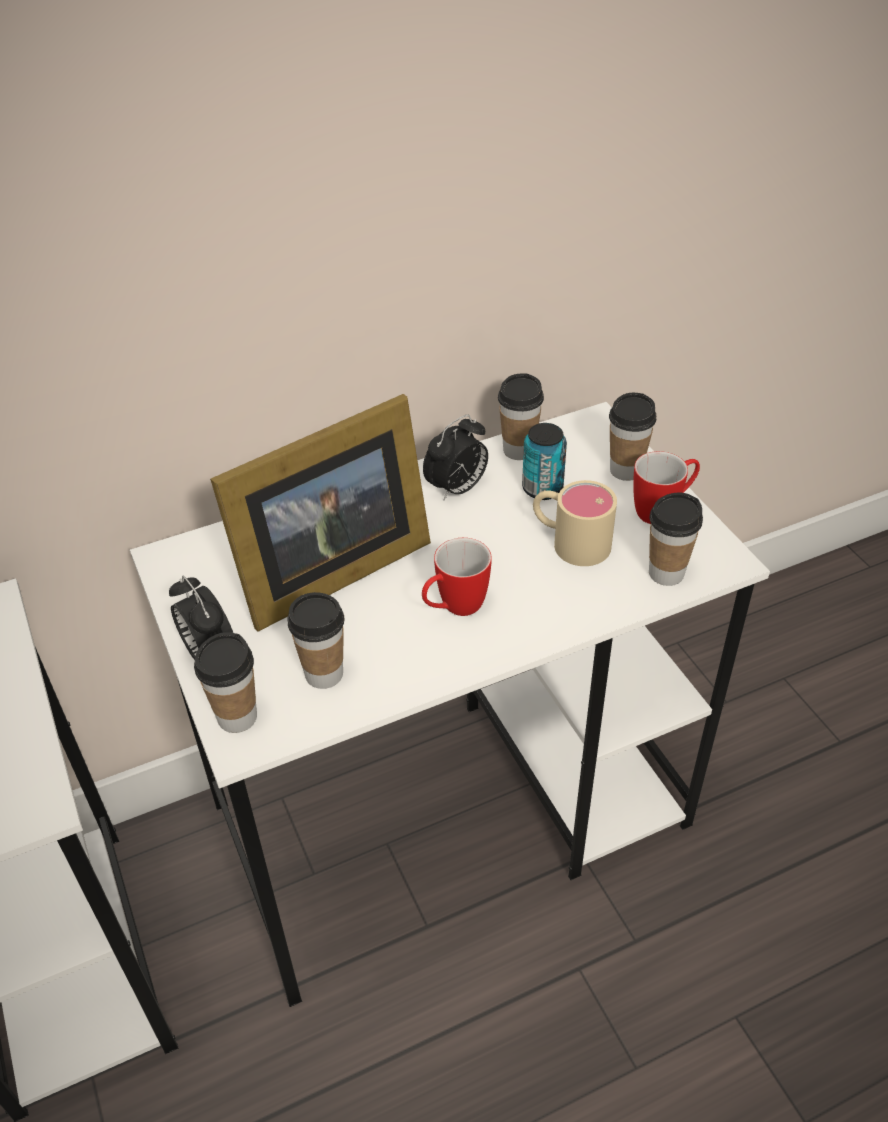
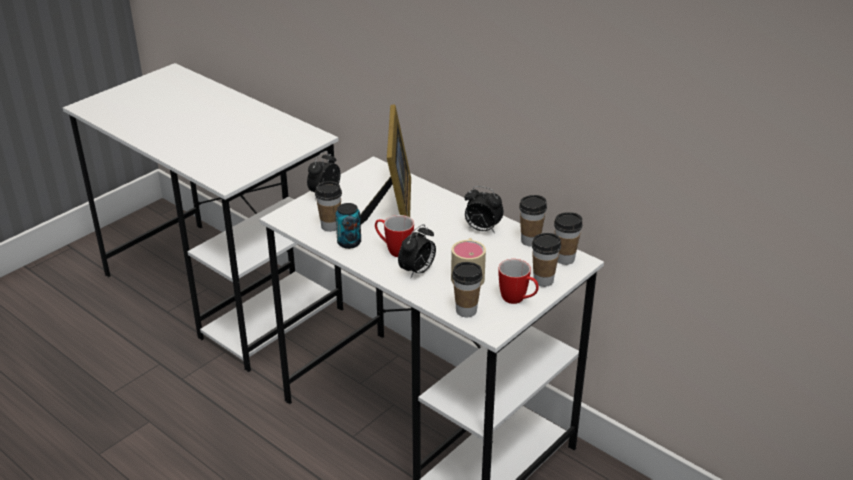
camera: 65 degrees right, 10 degrees down
(237, 717) = (294, 212): cup -> cup (564, 259)
(325, 572) = (393, 208): picture frame -> picture frame turned 120 degrees counterclockwise
(532, 597) = (417, 271): none -> alarm clock
(542, 488) = (504, 256): can -> can (349, 242)

